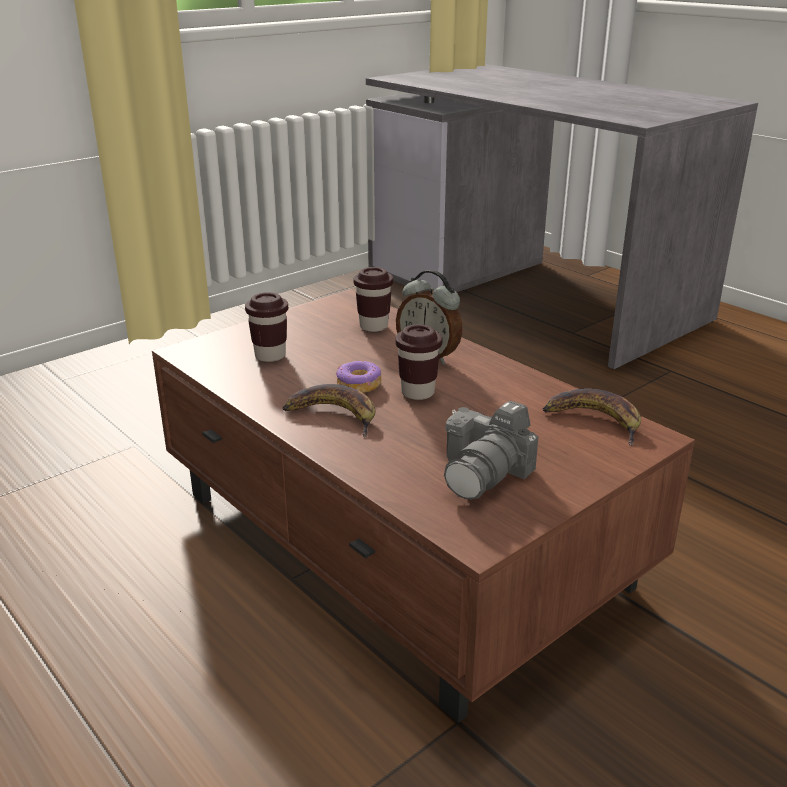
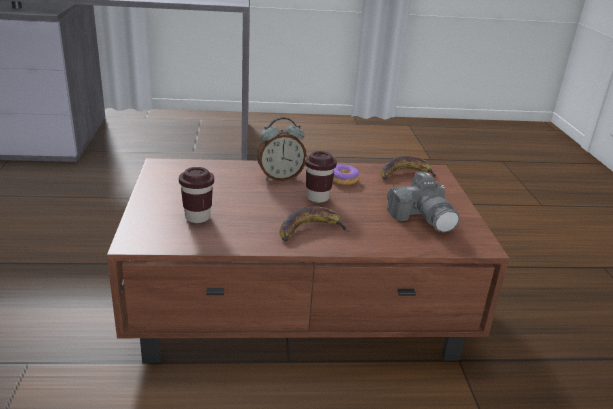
camera: 55 degrees left, 0 degrees up
(359, 385) = (283, 208): donut -> donut (344, 179)
(373, 326) = (214, 174): brown cup -> none

